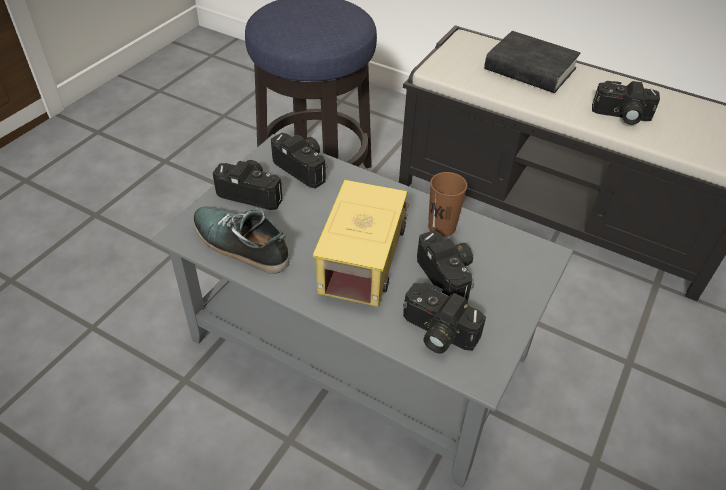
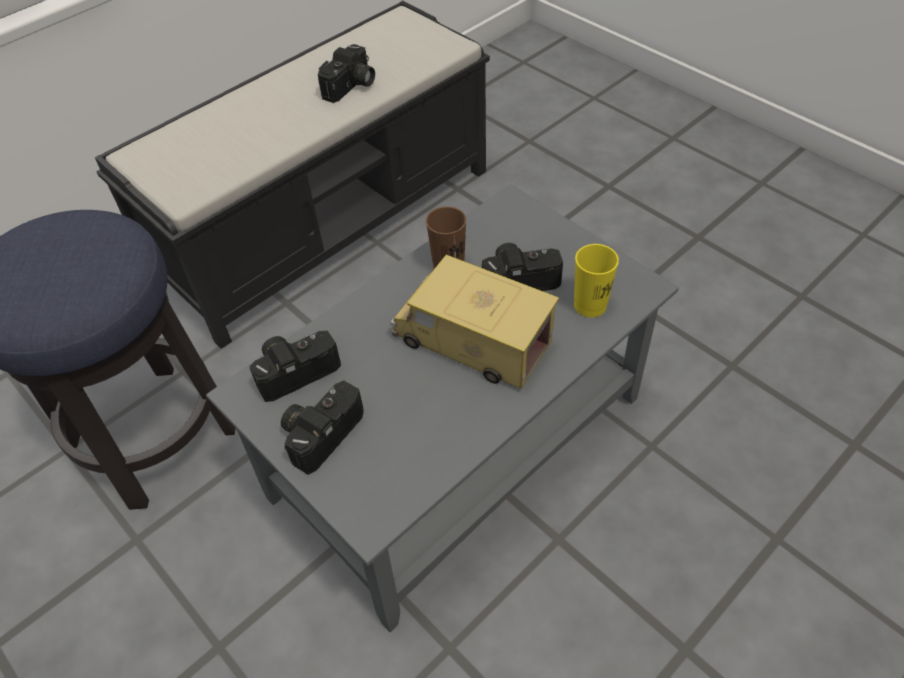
camera: 70 degrees left, 5 degrees up
(240, 245) = (415, 457): shoe -> none
(436, 333) = (590, 305): camera -> yellow cup
(530, 69) = (233, 123): black book -> none

